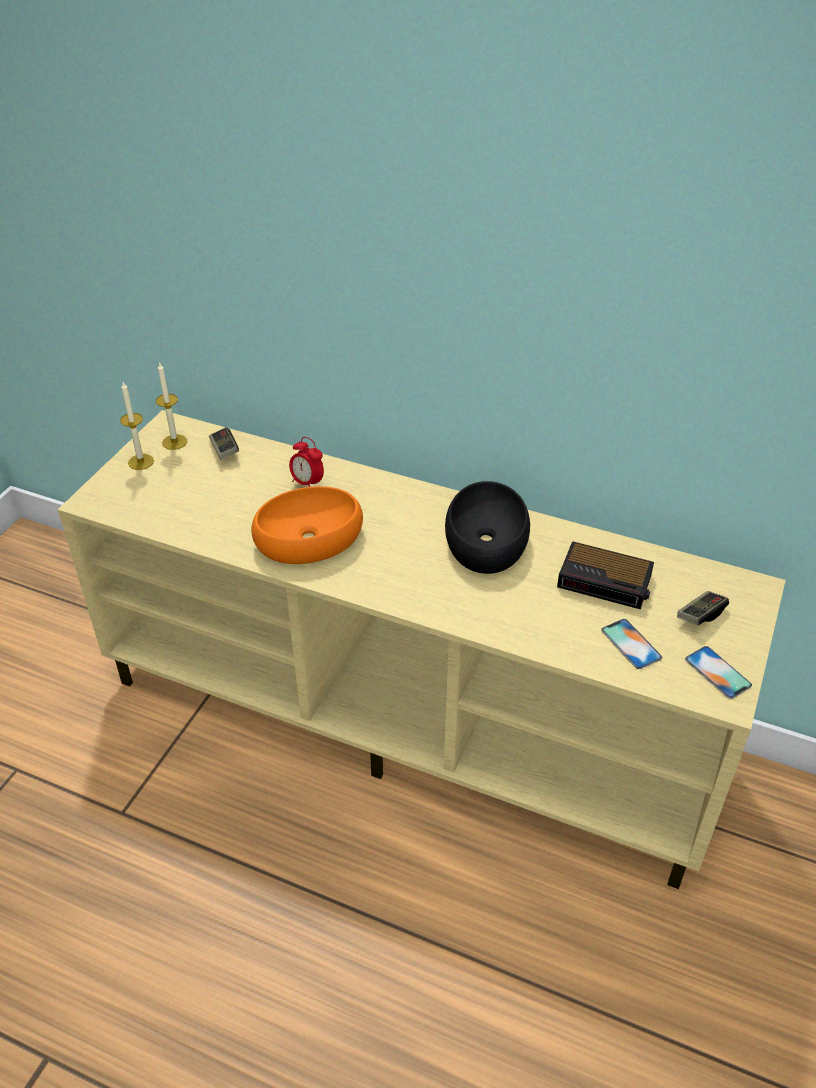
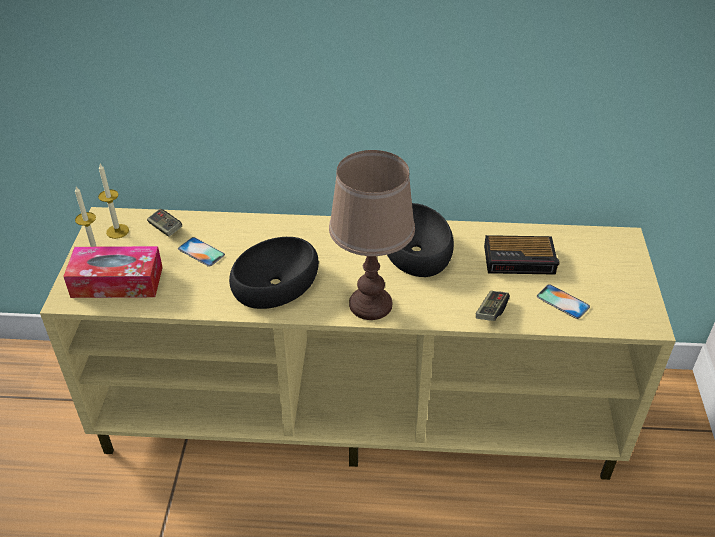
camera: 20 degrees left, 0 degrees up
(147, 496) = (117, 282): none -> tissue box
(307, 483) = (251, 239): alarm clock -> none
(309, 536) = (275, 282): orange bowl -> black bowl
(400, 589) = (371, 305): none -> brown table lamp
(700, 615) = (599, 267): game controller -> game controller (491, 311)
(717, 672) = (632, 306): phone -> phone (201, 252)

